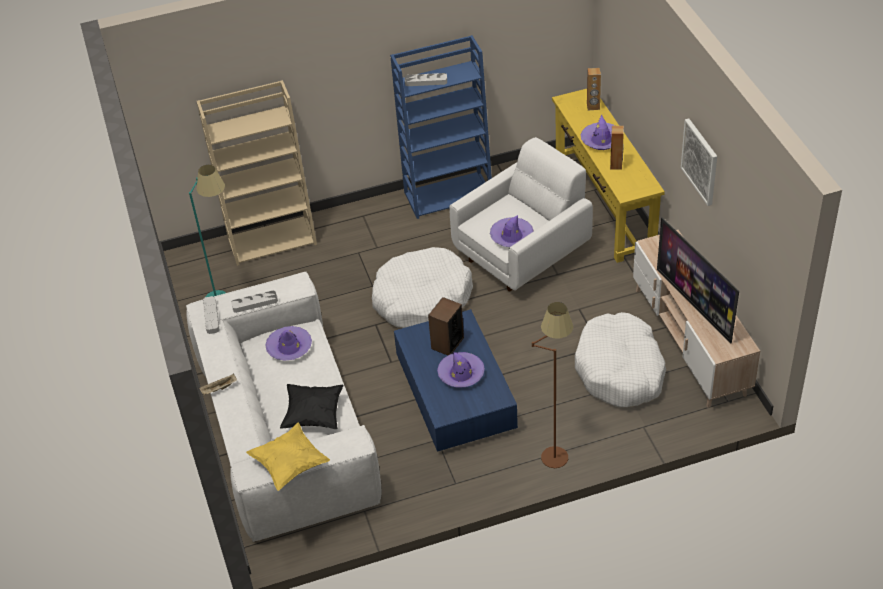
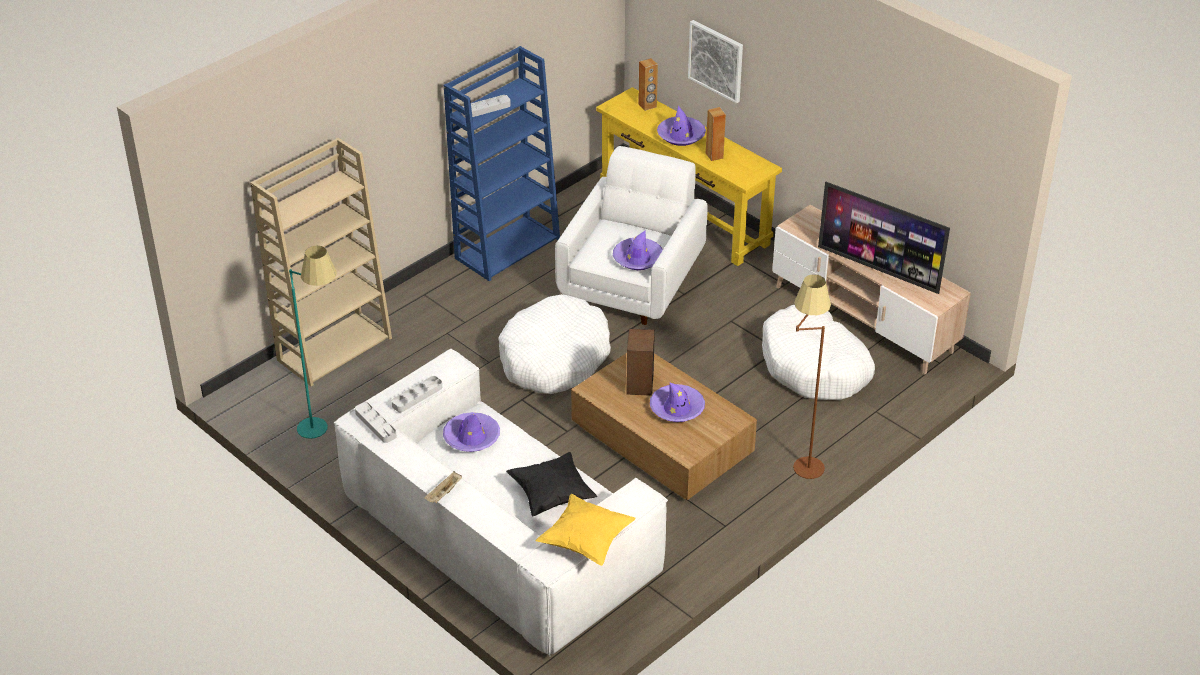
camera: 30 degrees left, 5 degrees down
(455, 394) = (661, 441): blue coffee table -> brown coffee table
(700, 161) = (843, 113): picture -> picture (716, 60)

